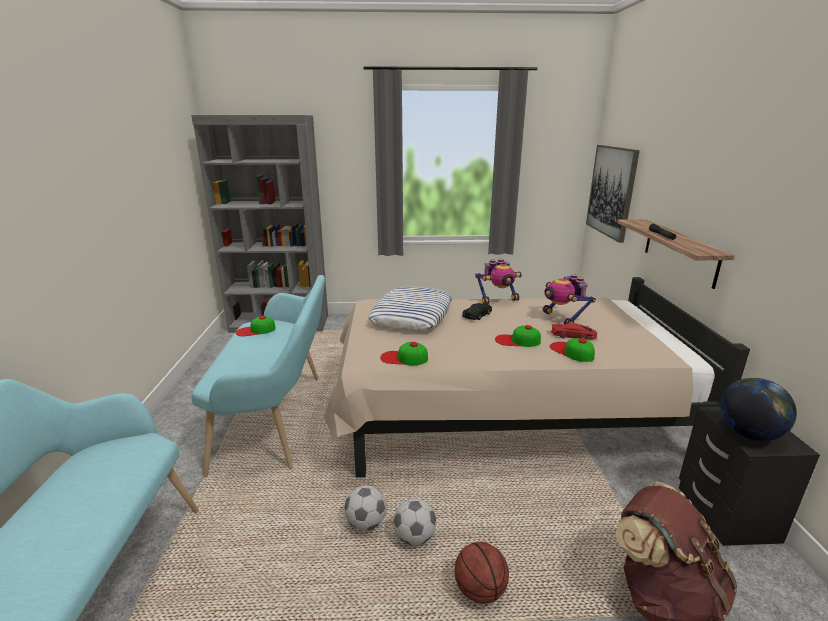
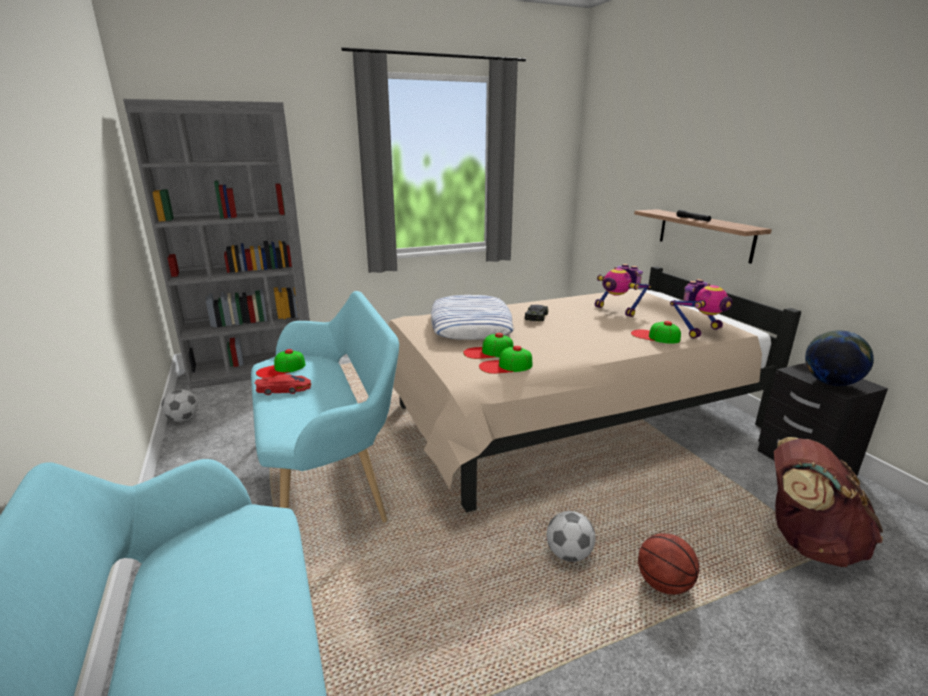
camera: 20 degrees left, 0 degrees up
(366, 523) = (510, 554): football -> football (183, 419)
(498, 300) = (541, 301): toy robot -> toy robot (699, 331)
(517, 340) = (598, 334): cap -> cap (488, 352)
(573, 335) = (642, 323): red toy car -> red toy car (284, 389)
(611, 191) = (607, 186): picture -> none

